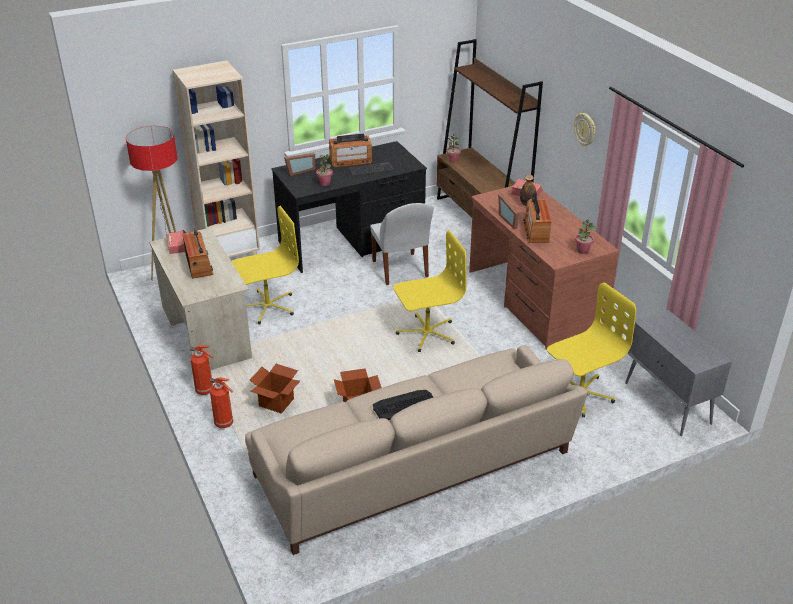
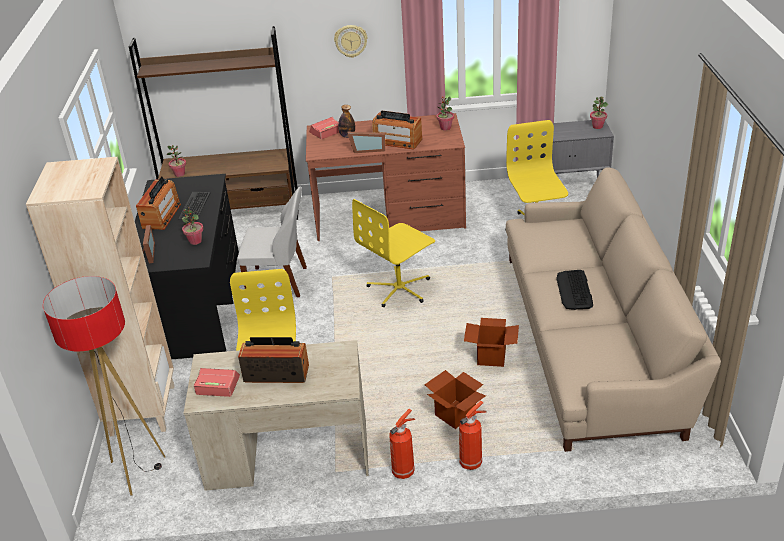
camera: 65 degrees left, 0 degrees up
(426, 333) = (400, 289): yellow office chair -> yellow office chair turned 135 degrees counterclockwise
(707, 359) = (597, 126): none -> potted plant

